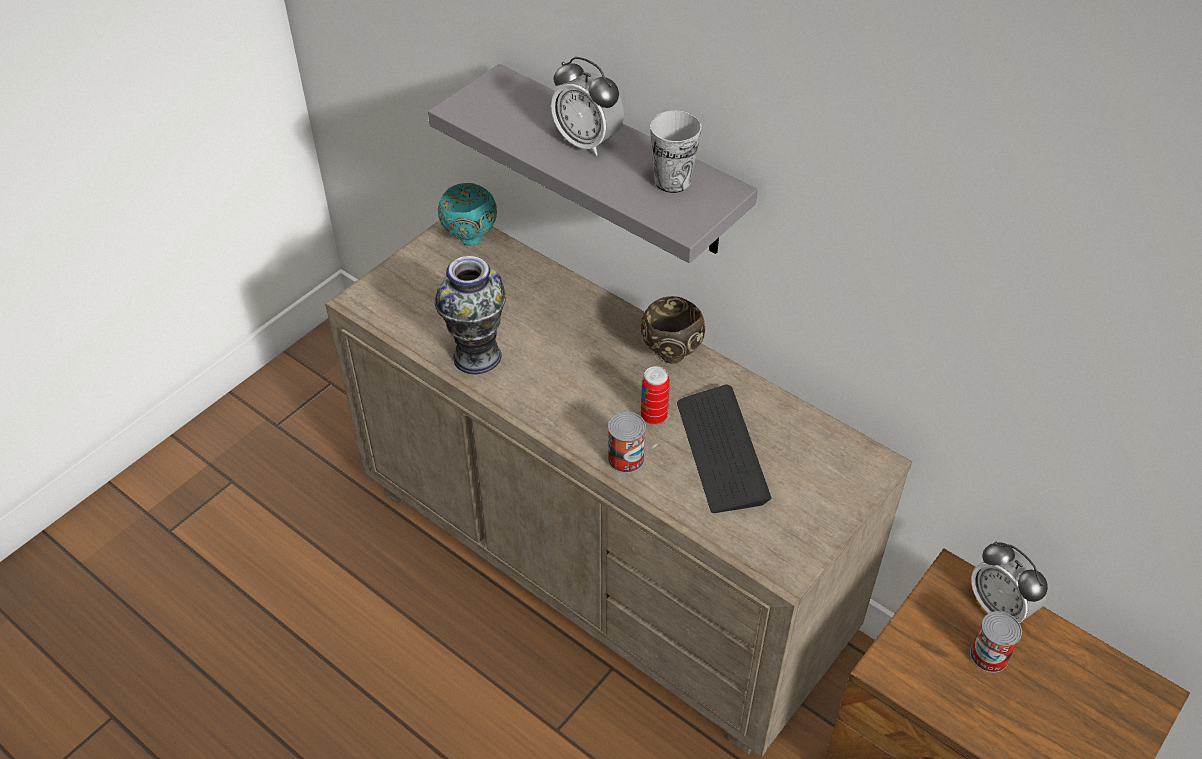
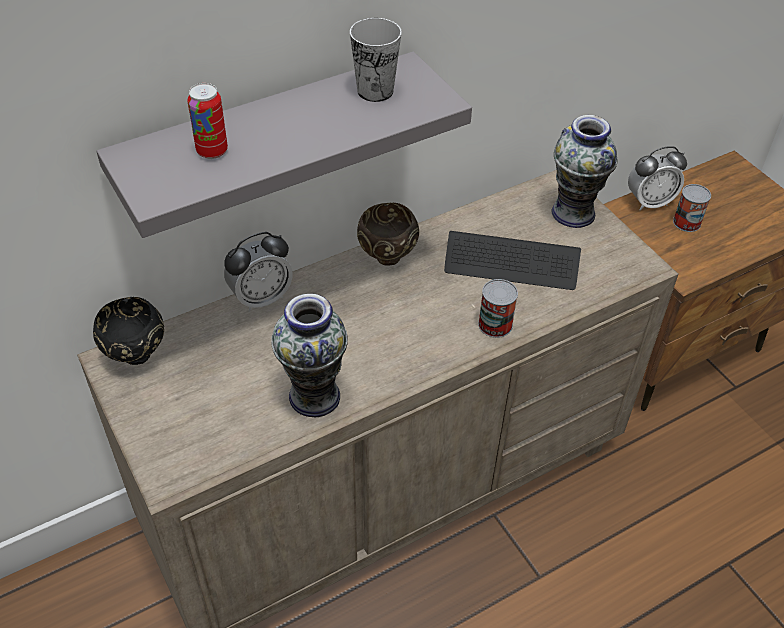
camera: 70 degrees left, 0 degrees up
(469, 238) = (135, 356): turquoise bowl -> black bowl
(587, 142) = (281, 124): alarm clock -> alarm clock (261, 298)
(654, 416) = (454, 291): can -> can (212, 151)
(836, 487) = (573, 212): none -> vase

